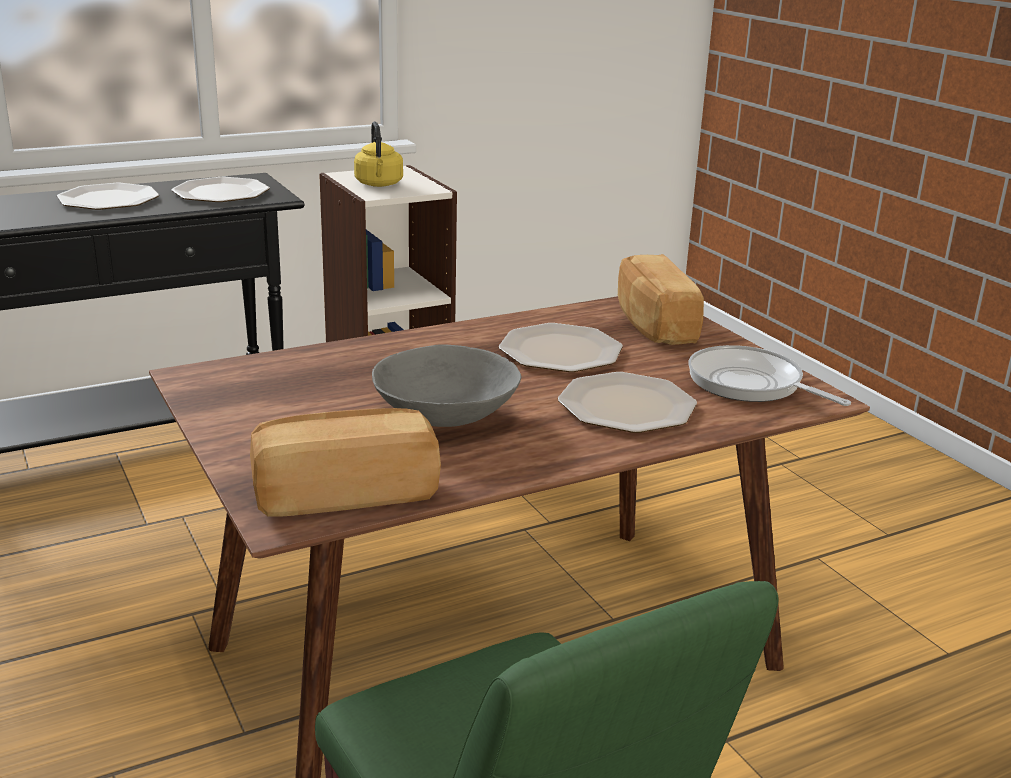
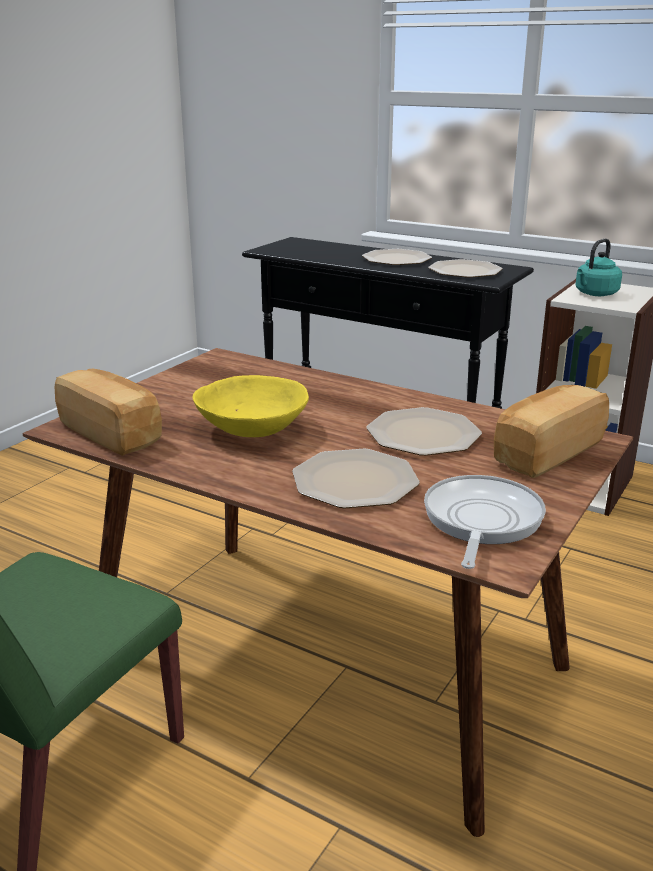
camera: 60 degrees right, 0 degrees up
(379, 184) = (595, 294): yellow kettle -> turquoise kettle
(445, 416) = (252, 429): grey bowl -> yellow bowl

